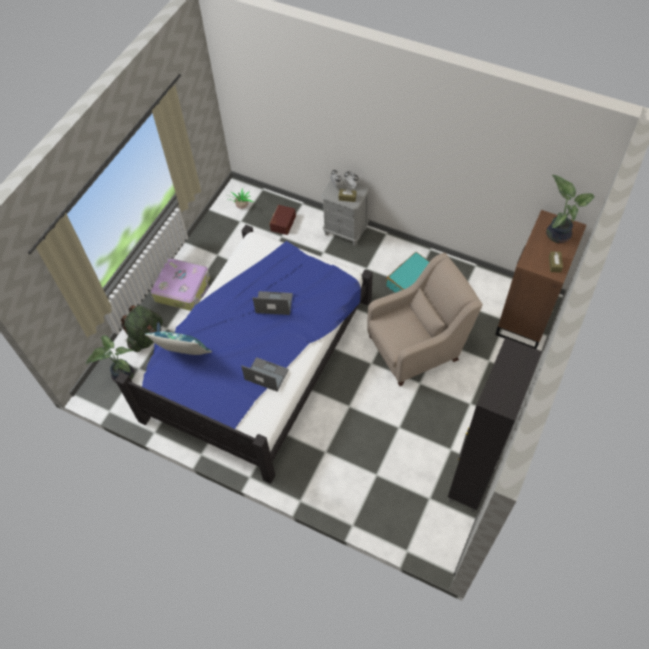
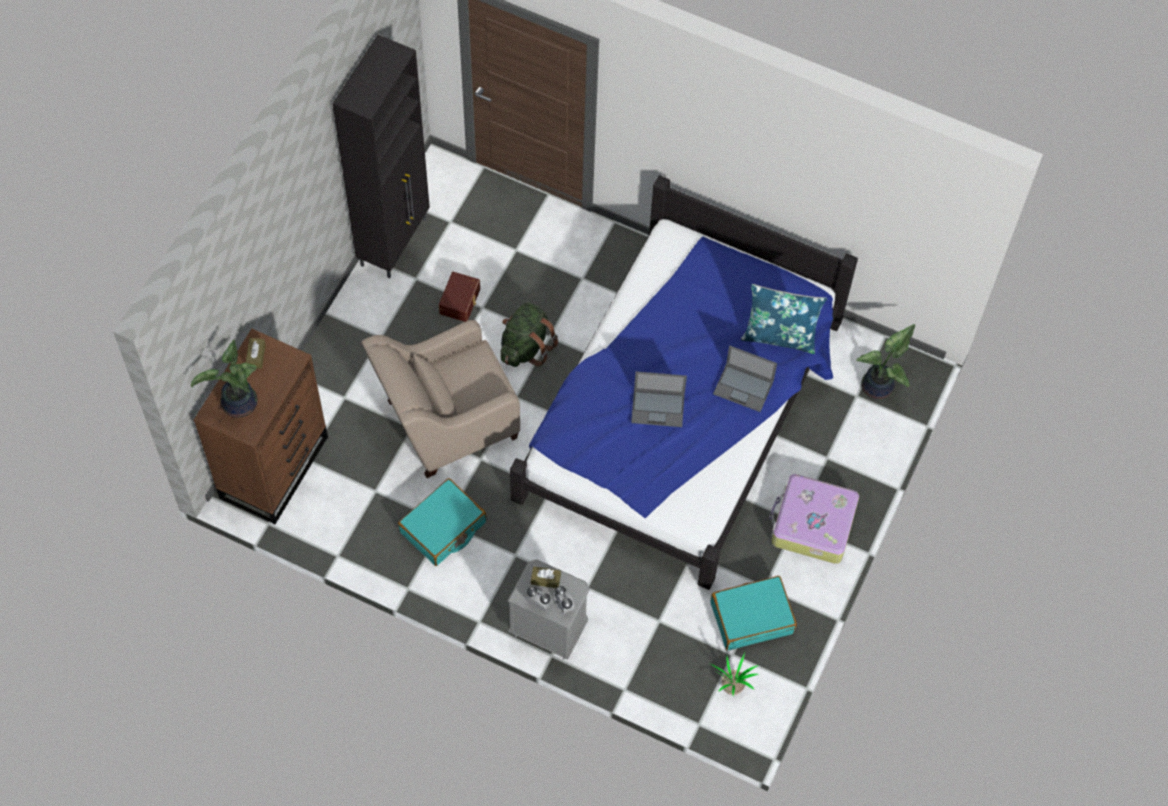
camera: 175 degrees right, 5 degrees up
(146, 337) = (855, 444): green backpack -> green backpack (526, 347)
(227, 239) = (751, 617): none -> turquoise suitcase
(266, 374) = (662, 307): laptop -> laptop (744, 387)
(282, 223) = (658, 648): brown storage box -> brown storage box (461, 301)

